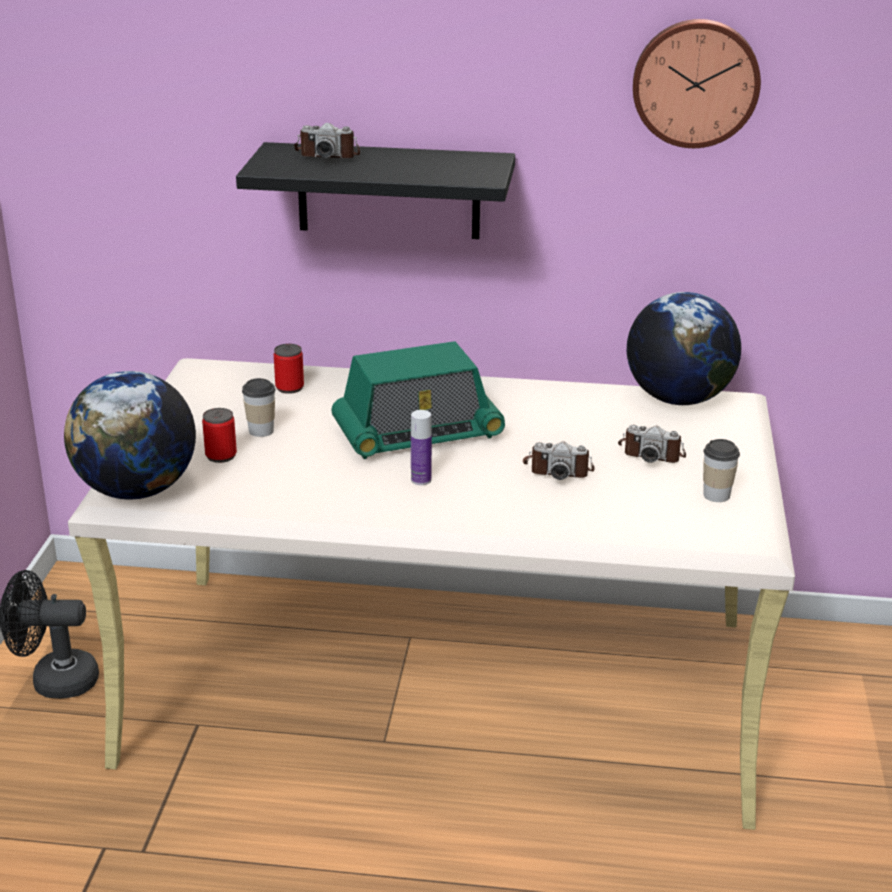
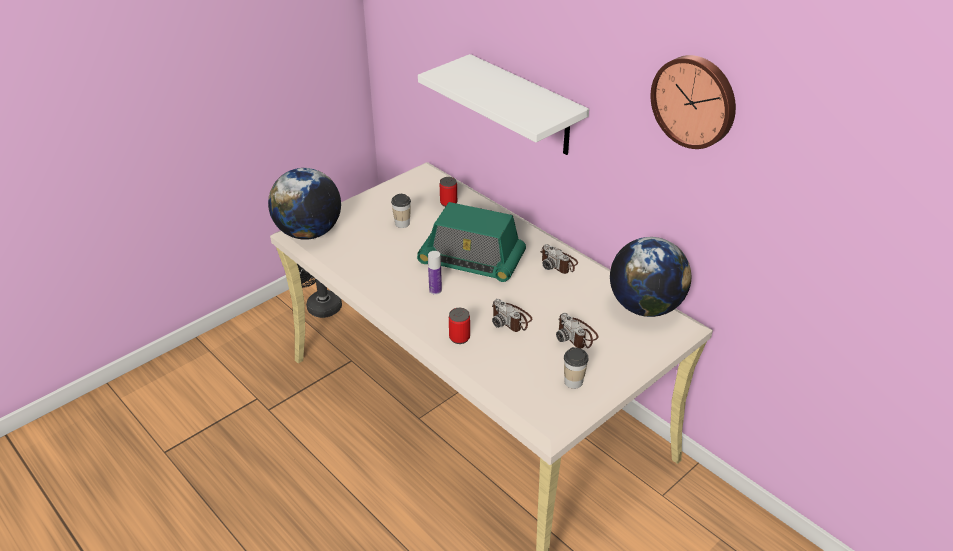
camera: 40 degrees right, 10 degrees up
(221, 456) = (366, 230): can -> can (459, 337)
(328, 155) = (484, 75): camera -> camera (559, 263)
(388, 191) = (525, 106): black shelf -> white shelf

